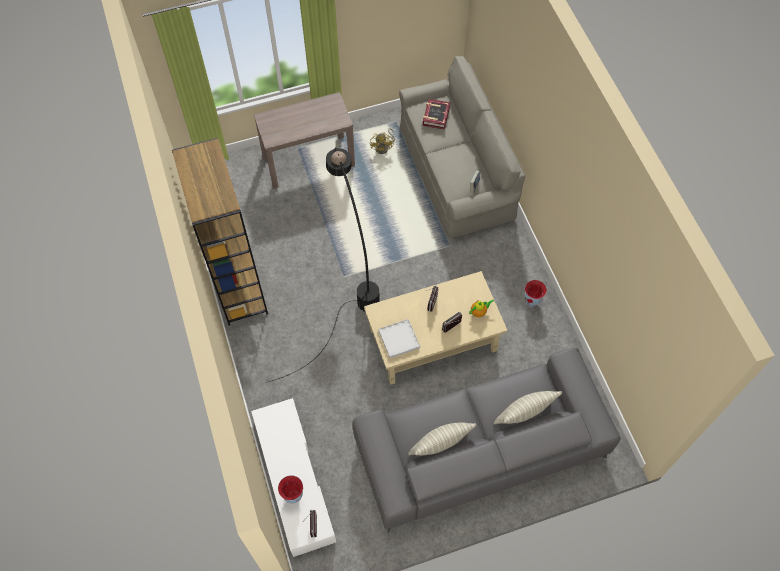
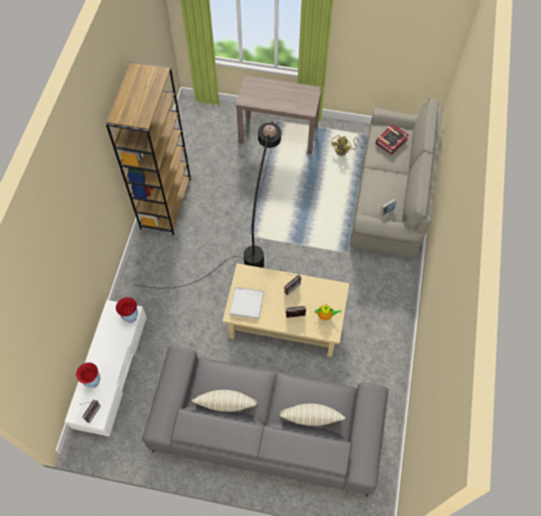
camera: 30 degrees right, 0 degrees up
(532, 302) = (386, 333): vase -> vase (131, 318)

